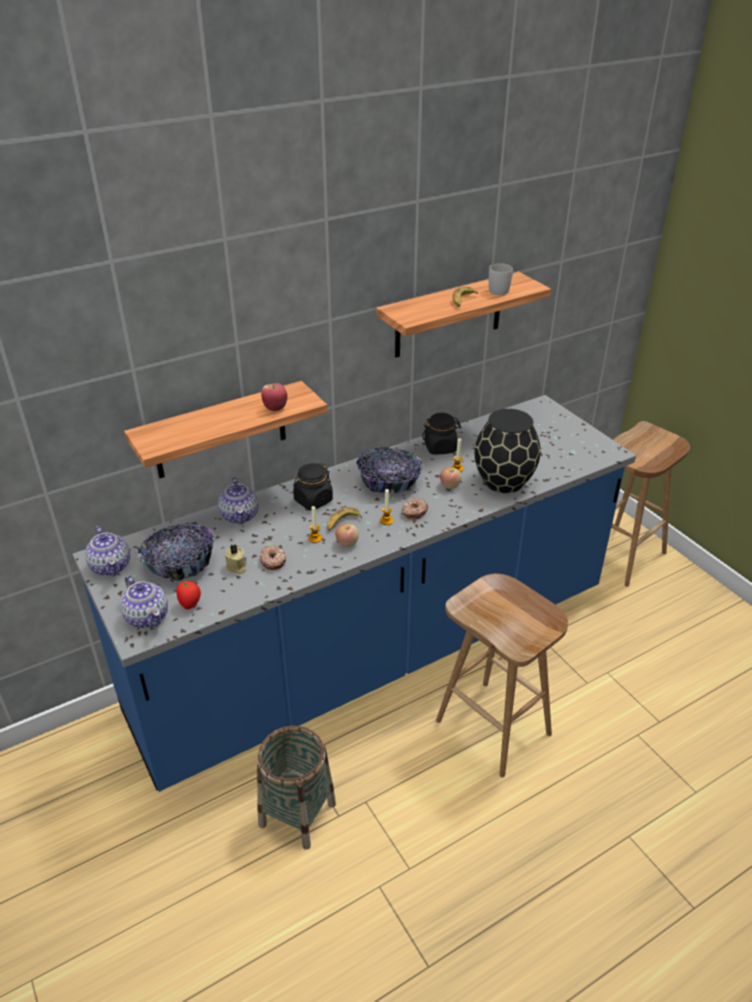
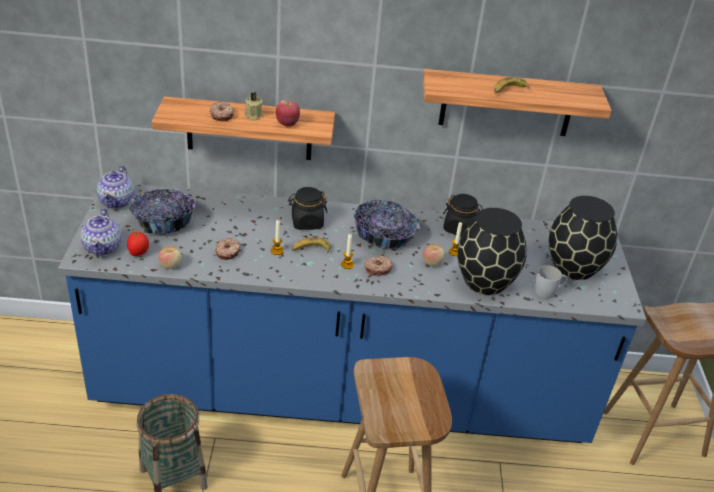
camera: 30 degrees right, 0 degrees up
(206, 425) = (222, 115): none -> donut
(236, 567) = (197, 244): beige candle -> beige candle (253, 115)
(240, 515) = (241, 208): teapot -> none
(347, 543) = (297, 266): apple -> apple (171, 265)
(501, 290) = (559, 94): white mug -> white mug (548, 291)
(551, 439) = (573, 267): none -> black vase

